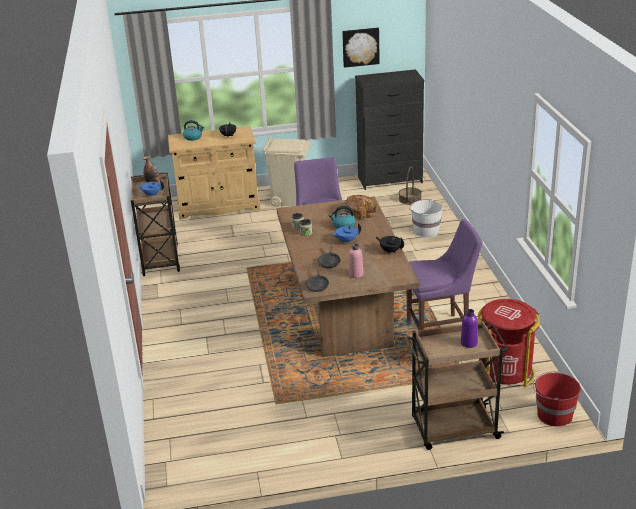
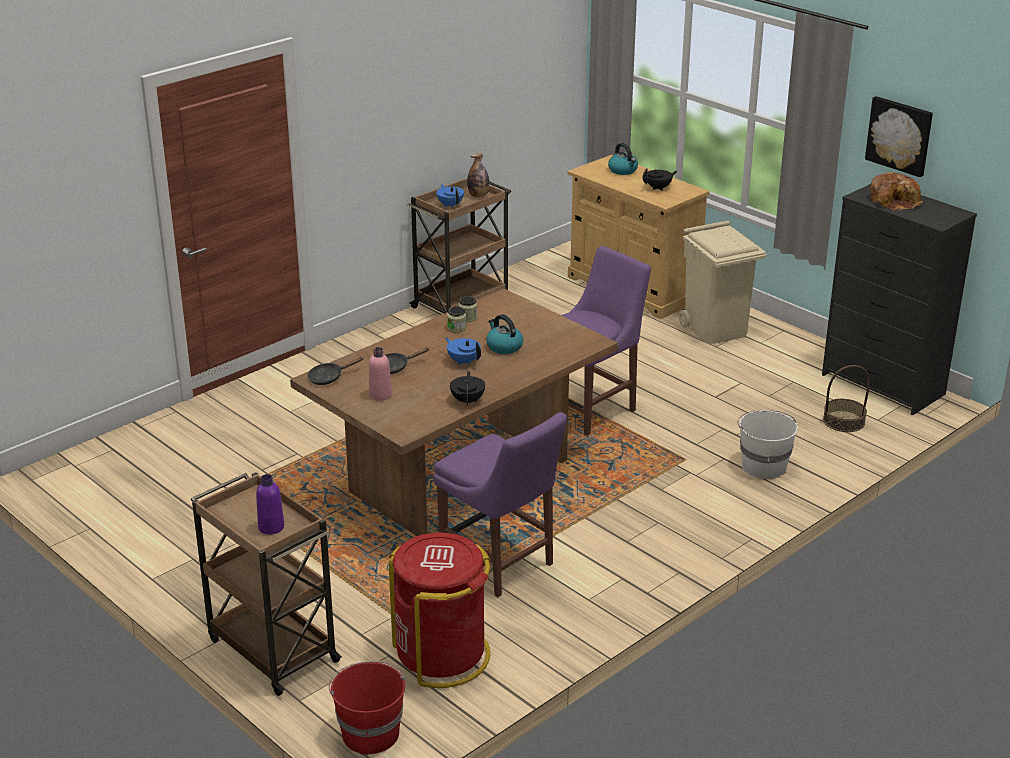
camera: 55 degrees right, 0 degrees up
(360, 212) = (557, 346): bread -> bread (895, 200)

